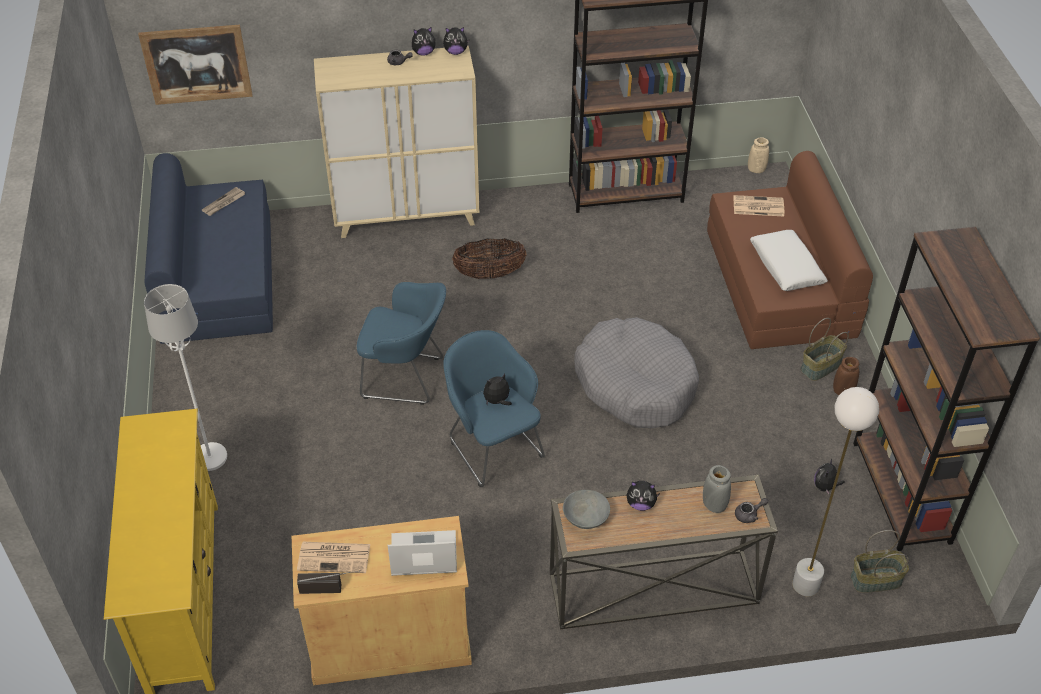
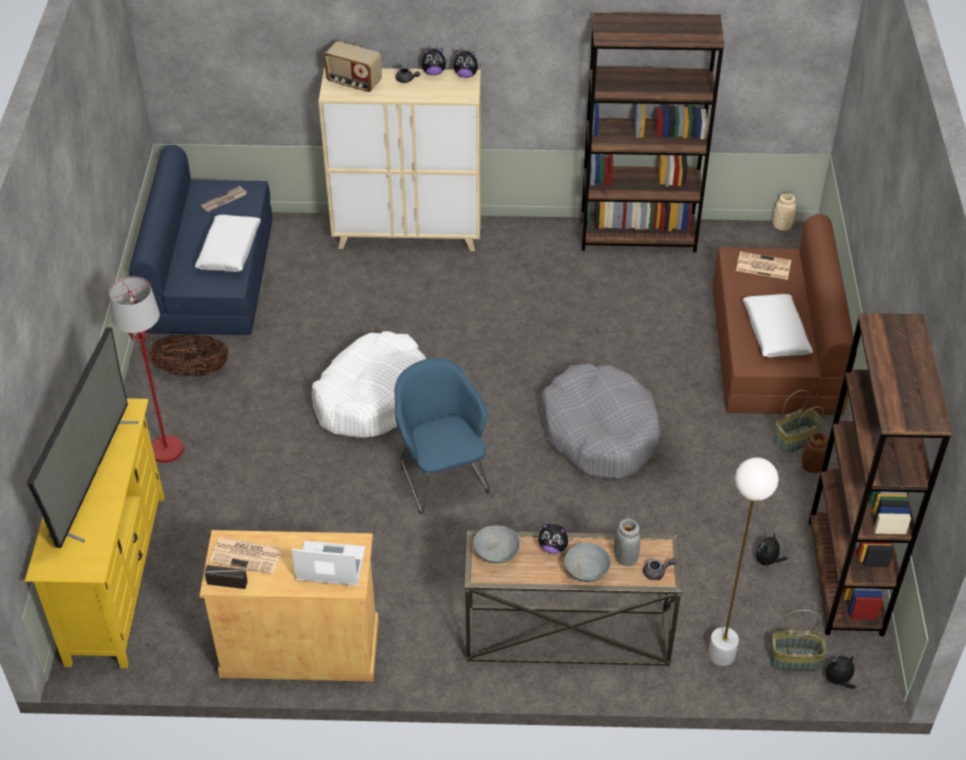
camera: 10 degrees right, 0 degrees up
(156, 498) = (93, 478): none -> television
(197, 64) = (209, 61): picture -> none
(209, 457) = (166, 450): white floor lamp -> red floor lamp
(239, 251) = (229, 250): none -> white pillow
(347, 70) = (354, 82): none -> radio
(406, 377) = (372, 396): blue armchair -> white dog bed
(489, 274) = (478, 303): basket -> basket (192, 371)
(497, 401) = (445, 430): plush toy -> plush toy (838, 680)
(680, 523) = (587, 571): none -> grey bowl

